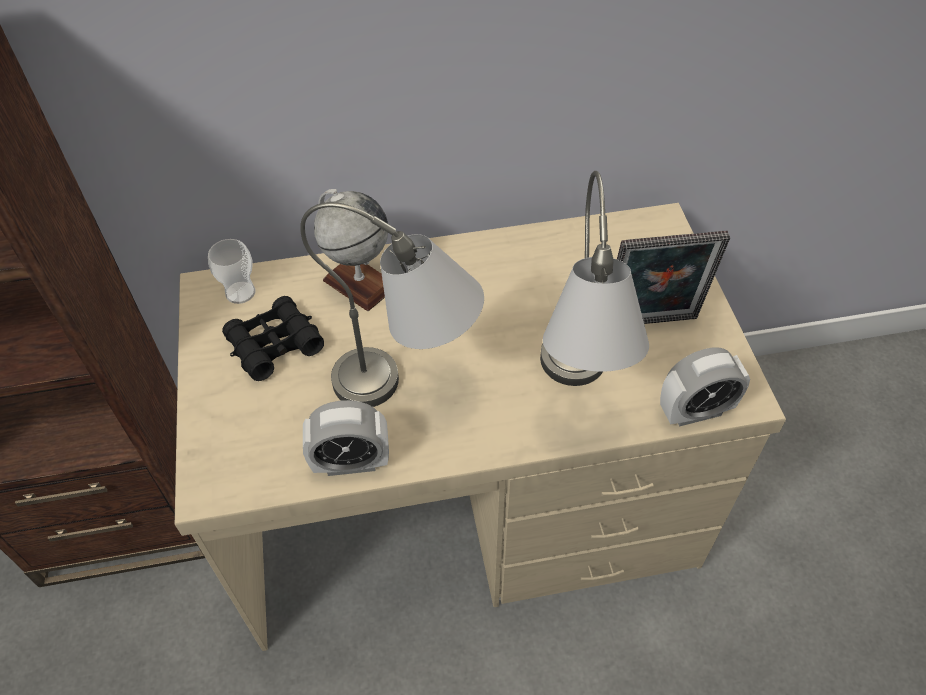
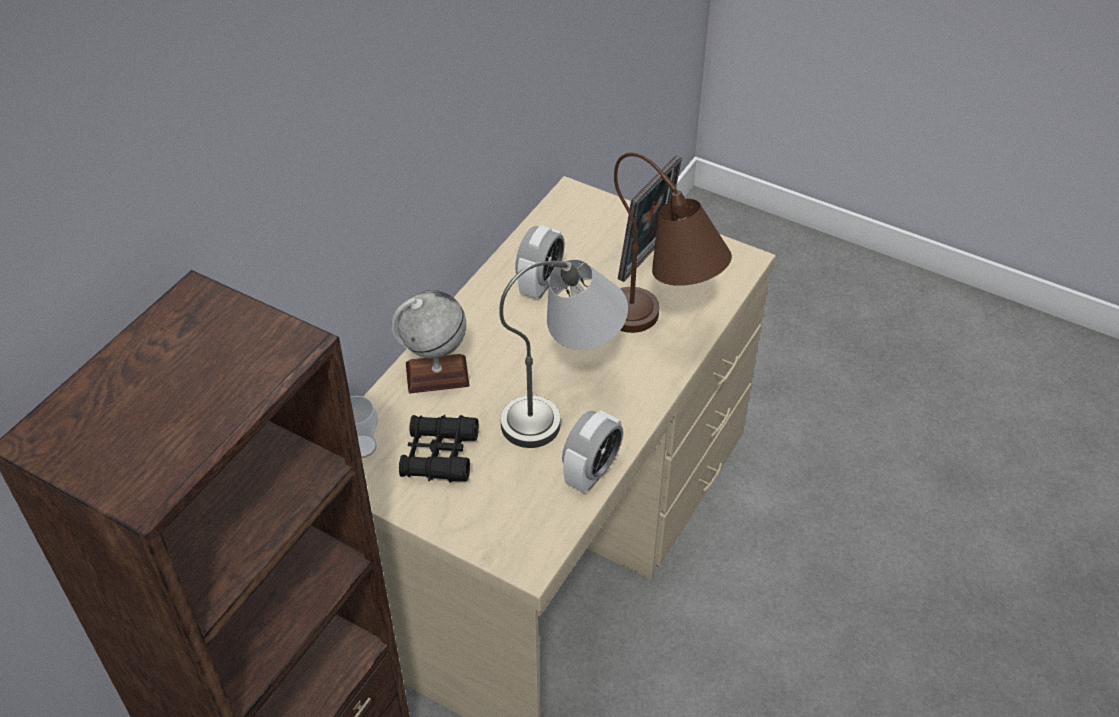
camera: 50 degrees left, 5 degrees down
(576, 396) = (661, 331): grey table lamp -> brown table lamp
(695, 411) = (730, 287): alarm clock -> alarm clock (540, 284)

